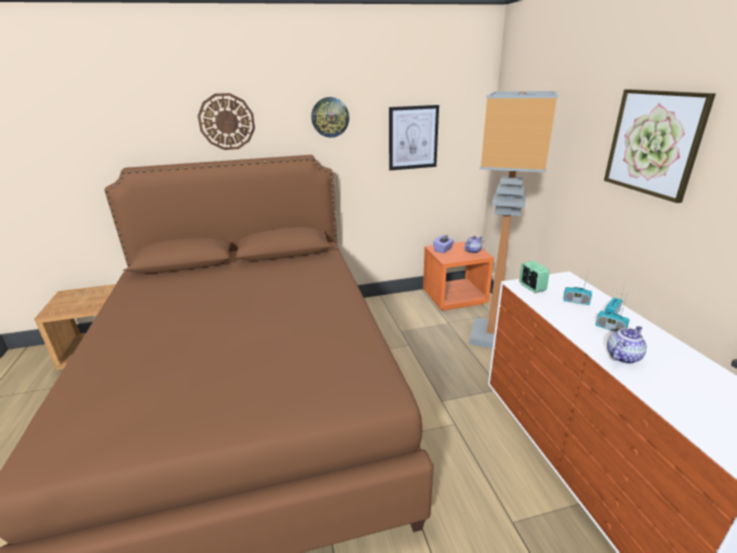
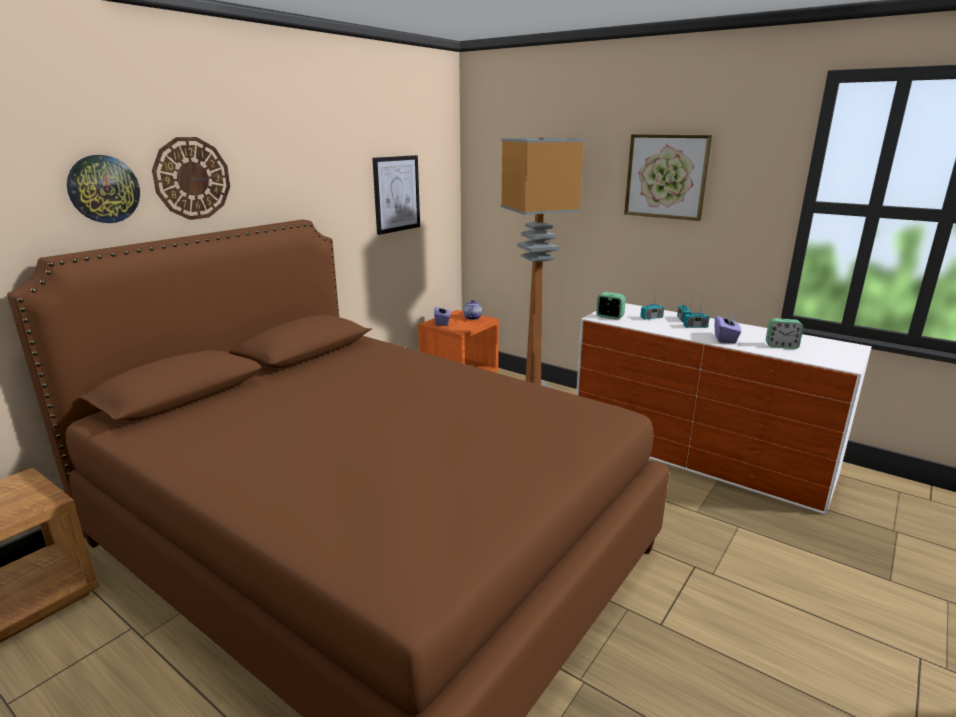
camera: 40 degrees left, 5 degrees down
(330, 117) = (315, 170): wall clock -> wall clock (103, 189)
(623, 356) = (725, 338): teapot -> purple tissue box
(688, 395) = (781, 346): none -> alarm clock

